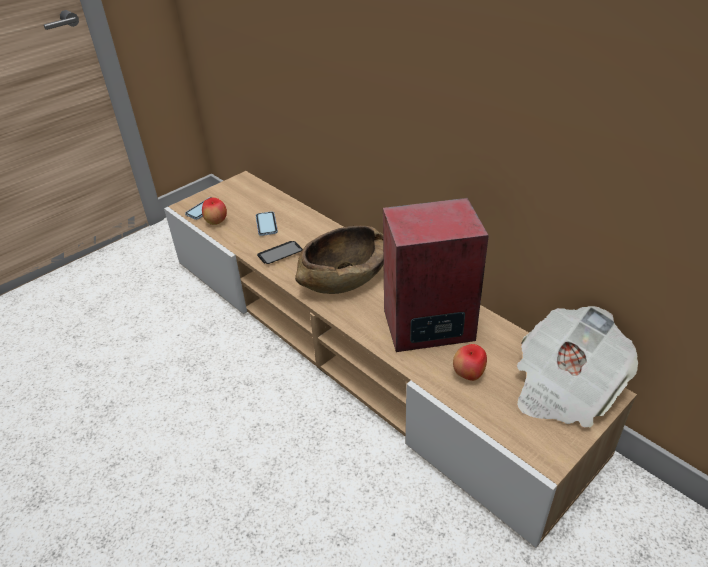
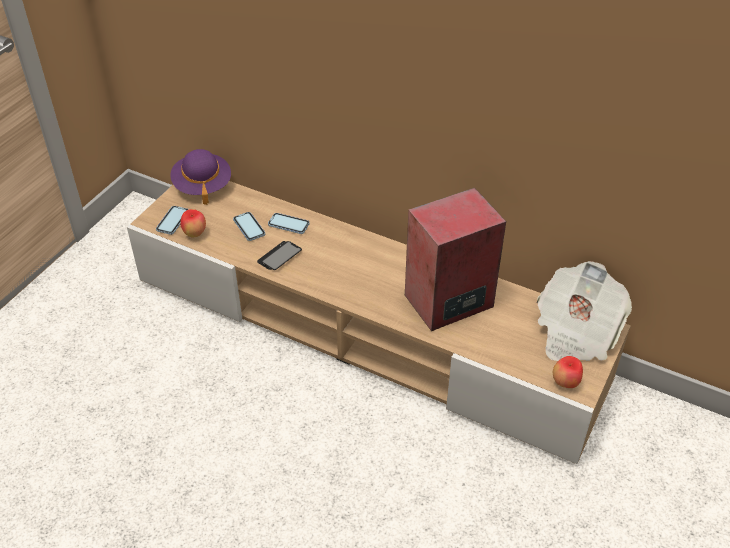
camera: 20 degrees left, 5 degrees up
(246, 185) = (202, 185): none -> purple hat
(303, 228) = (288, 224): none -> phone
(343, 277) = (352, 270): brown bowl -> none
(468, 375) = (499, 338): apple -> apple (565, 383)

